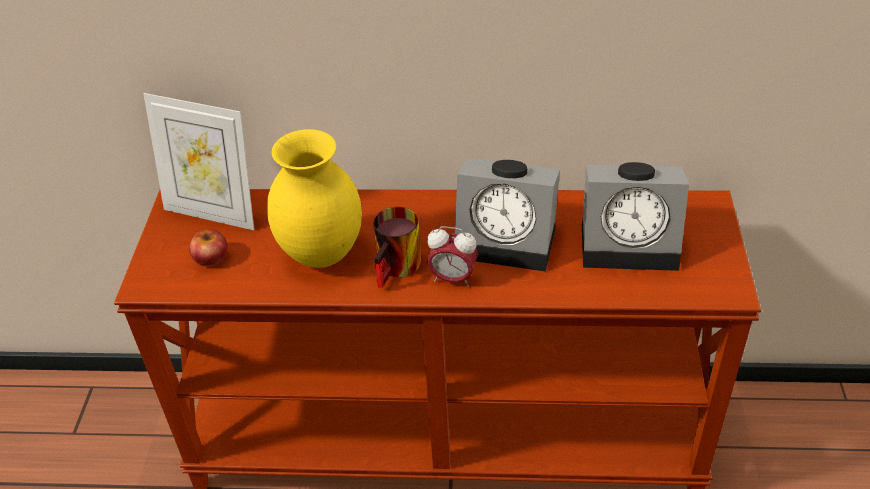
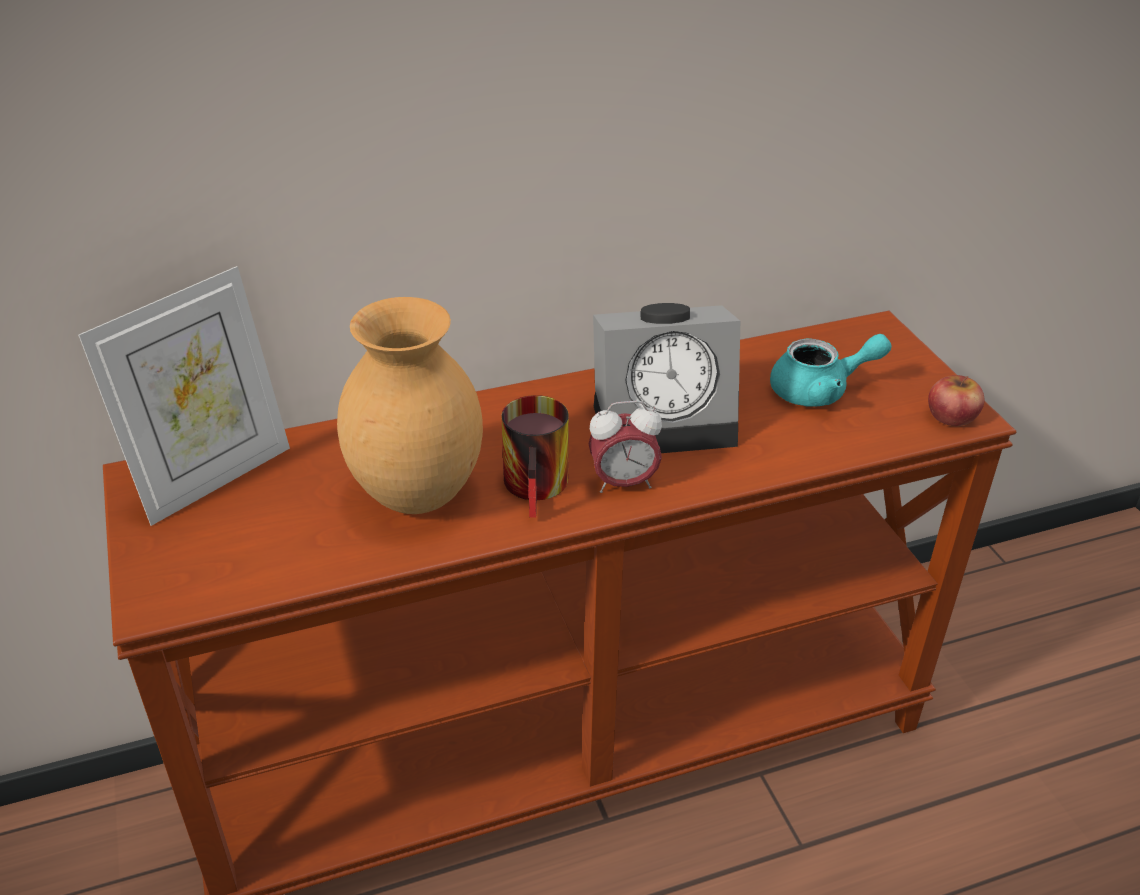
camera: 25 degrees left, 5 degrees down
(211, 257) = (245, 539): apple -> apple (951, 415)
(213, 212) = (213, 477): picture frame -> picture frame turned 45 degrees counterclockwise
(321, 255) = (417, 497): yellow vase -> brown vase
(632, 243) = (820, 390): alarm clock -> turquoise teapot

